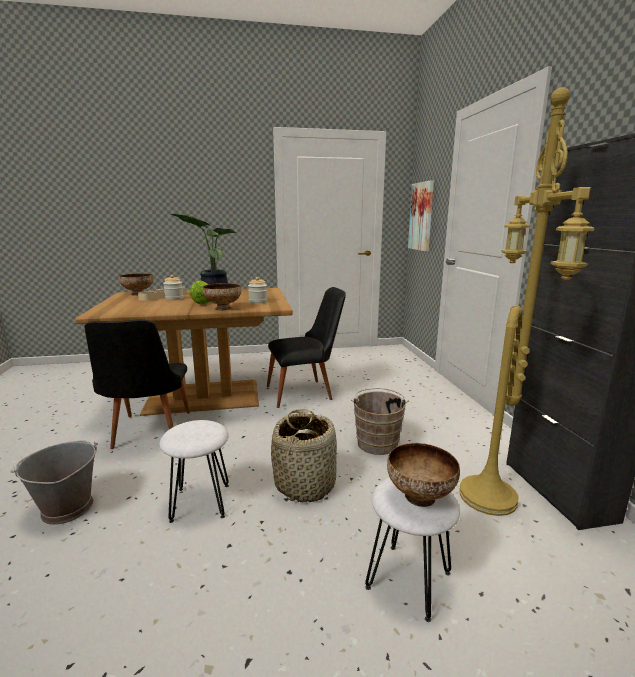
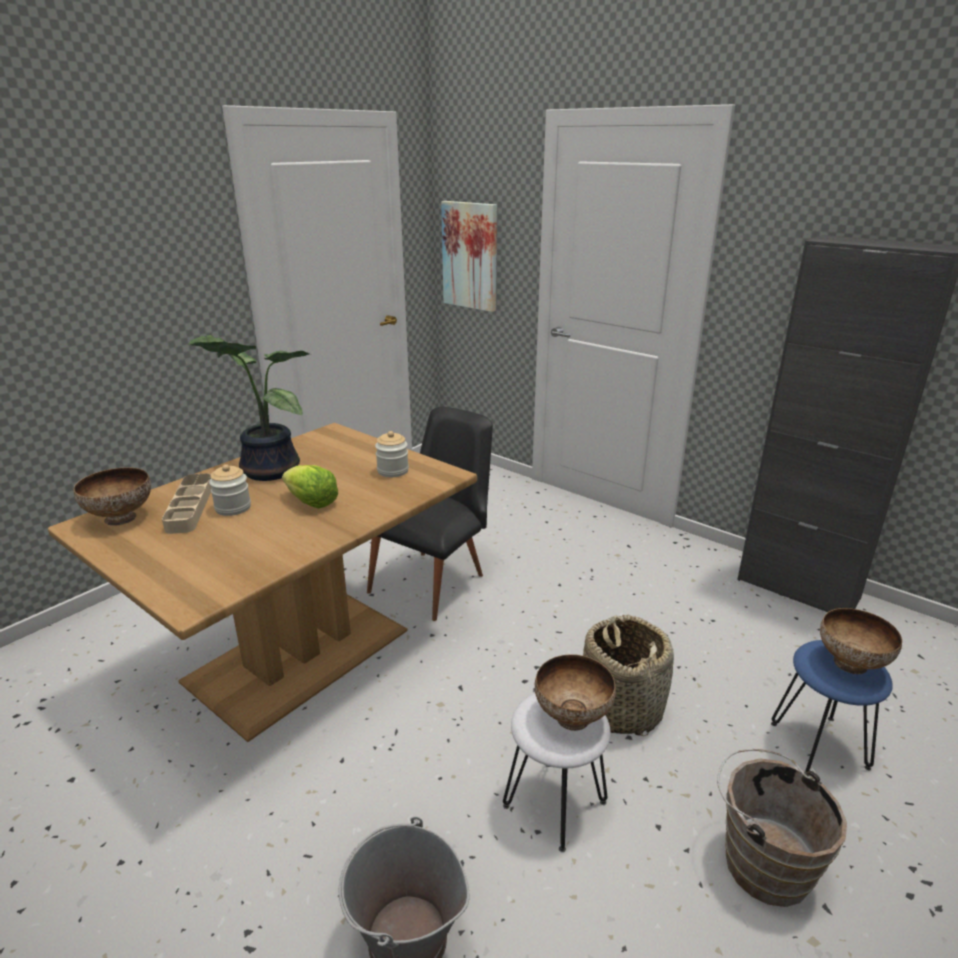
camera: 40 degrees left, 10 degrees up
(148, 434) = (319, 762): black chair -> none
(223, 308) = (382, 505): bowl -> bowl (573, 716)
(377, 442) = (610, 612): brown bucket -> brown bucket (761, 860)
(408, 580) = (819, 746): white stool -> blue stool
(492, 498) = (771, 624): yellow floor lamp -> none

